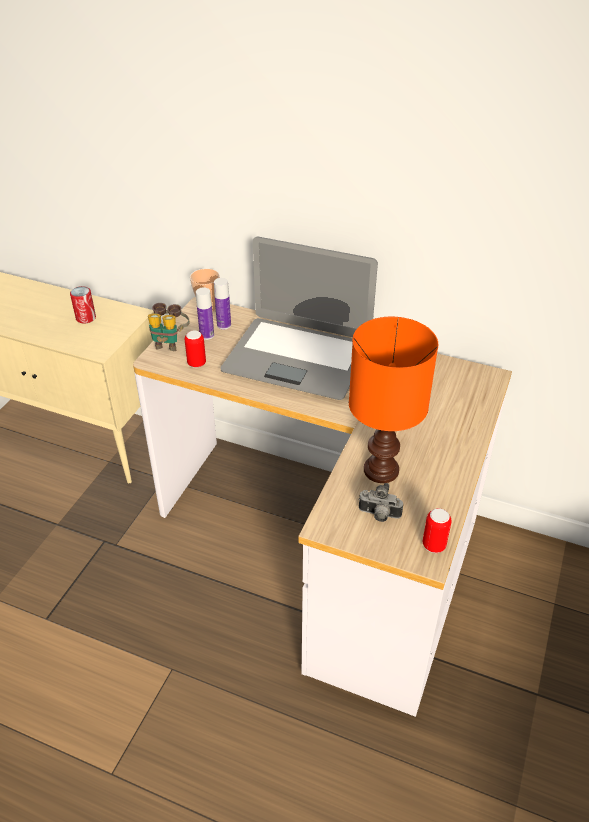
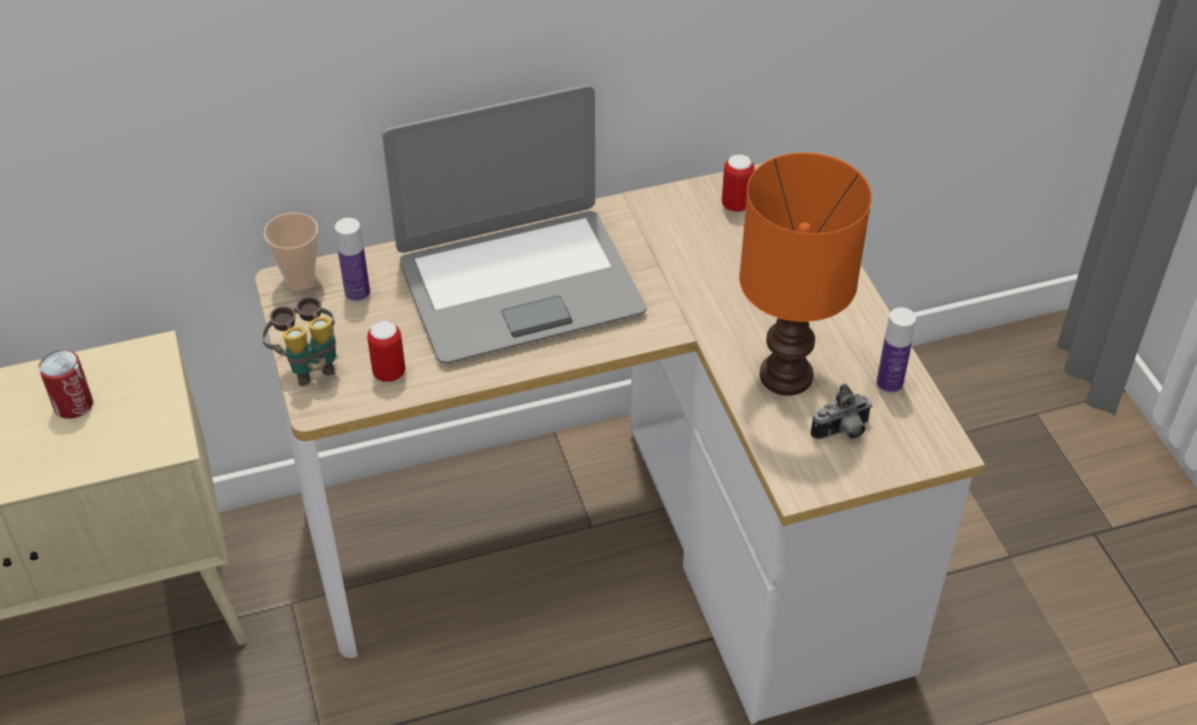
camera: 40 degrees left, 5 degrees up
(207, 335) = (351, 322): bottle -> bottle (889, 384)
(434, 545) = (933, 428): can -> can (736, 205)

